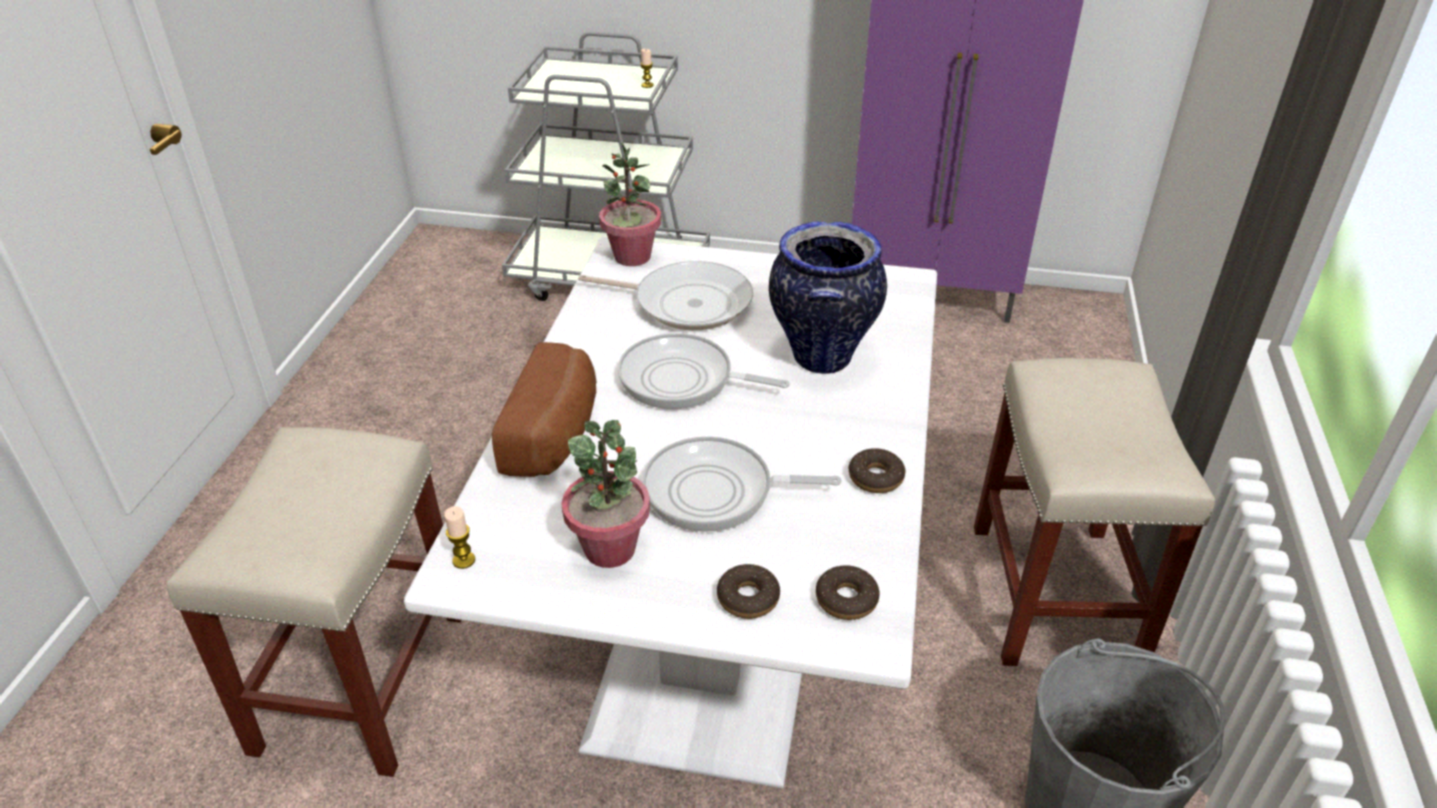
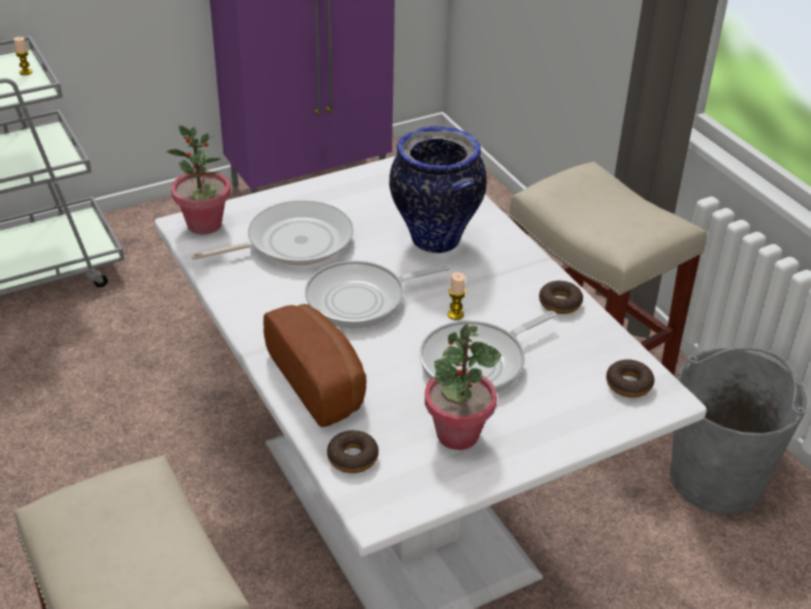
camera: 40 degrees left, 0 degrees up
(464, 560) = (371, 497): candle -> candle (455, 314)
(748, 598) = (576, 415): donut -> donut (352, 457)

